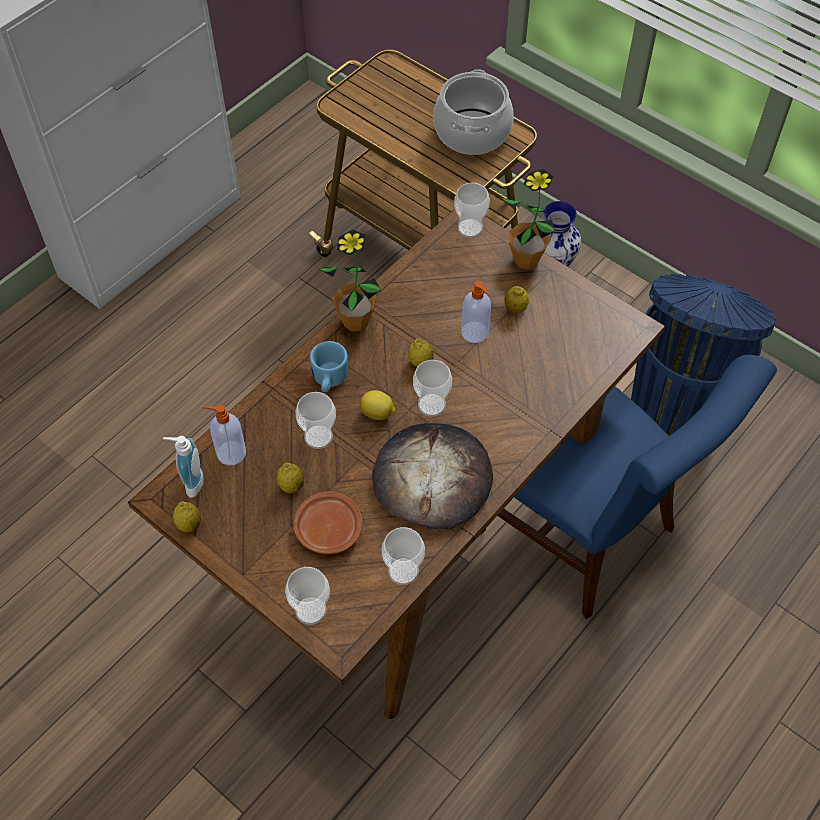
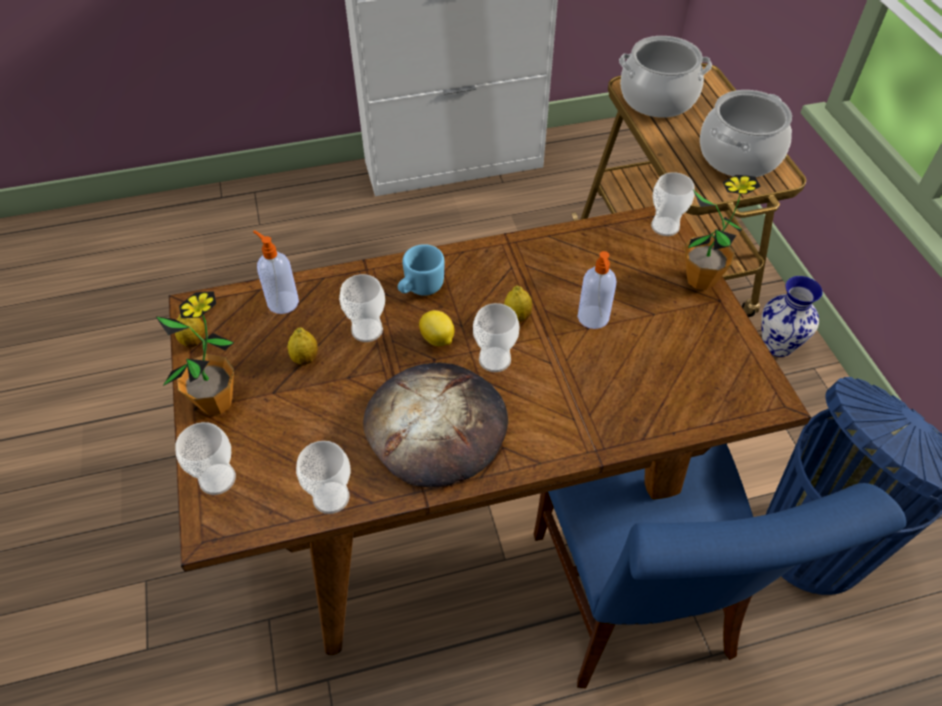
camera: 35 degrees right, 5 degrees down
(190, 482) = (228, 307): soap dispenser -> none
(328, 528) = (301, 414): brown plate -> none
(355, 321) = (488, 252): potted plant -> potted plant (216, 401)
(370, 105) = (657, 98): none -> cooking pot
(515, 308) = (653, 317): lemon -> none

